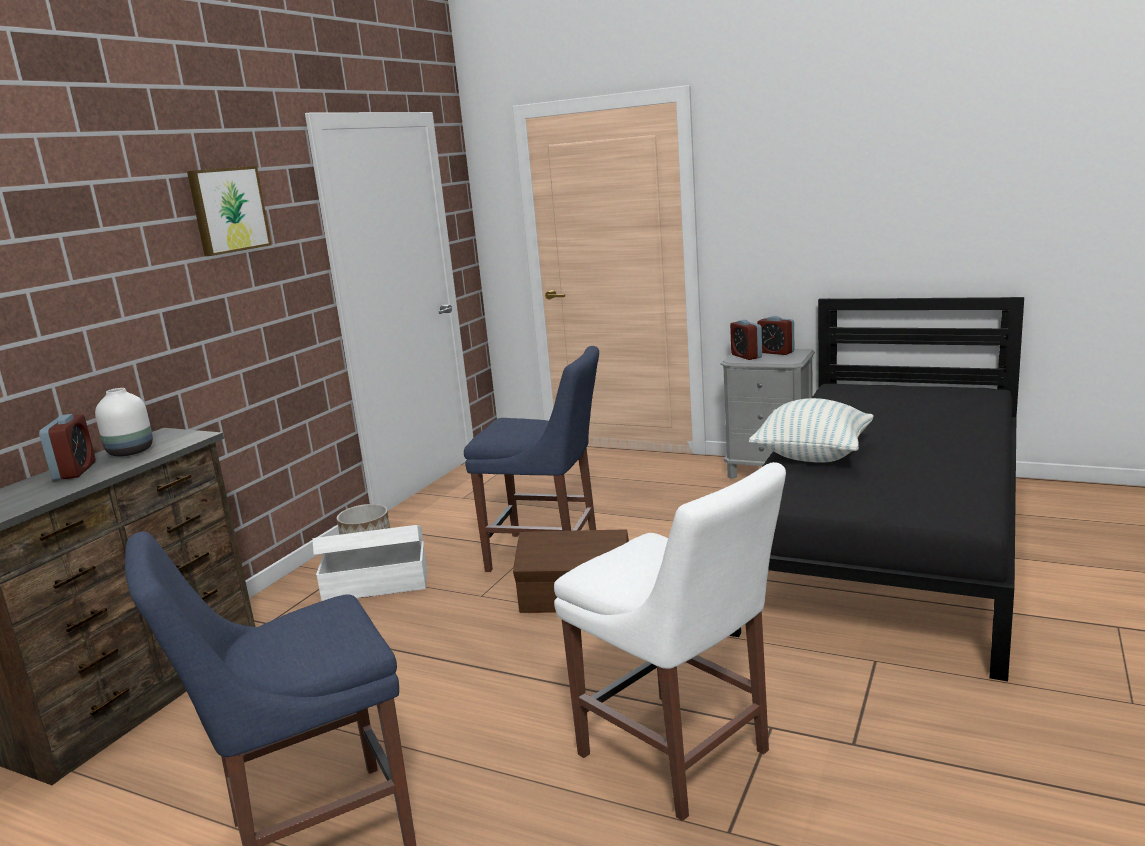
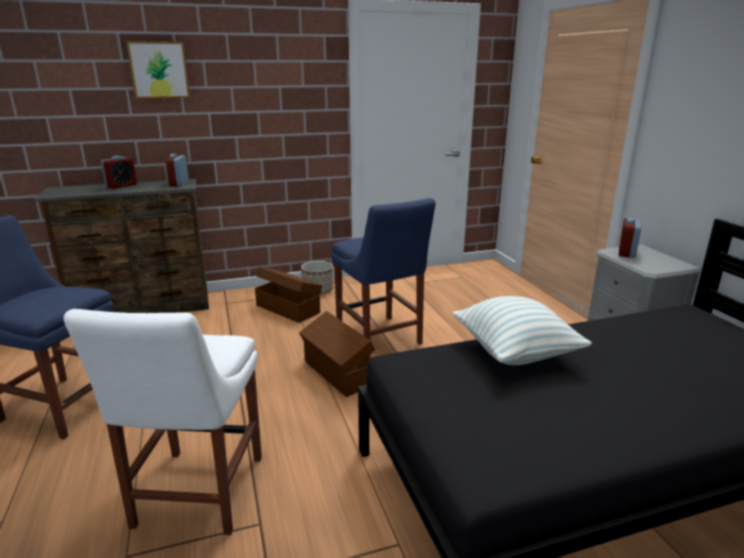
camera: 45 degrees right, 5 degrees up
(129, 452) = (153, 184): white vase -> none
(227, 210) = (267, 59): picture -> picture (159, 70)
(375, 584) = (288, 308): white storage box -> brown storage box
(776, 352) = (659, 258): alarm clock -> alarm clock (179, 183)

